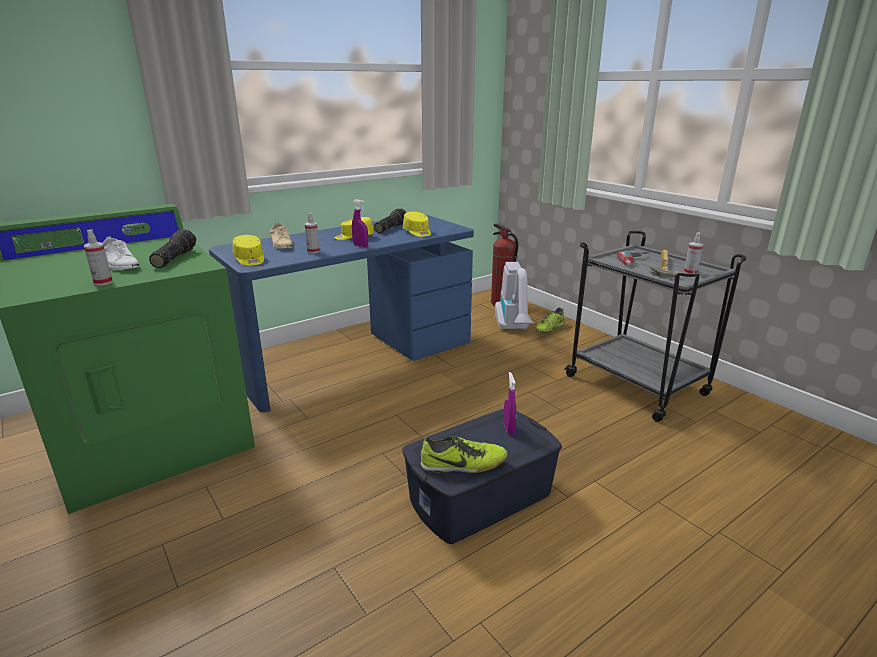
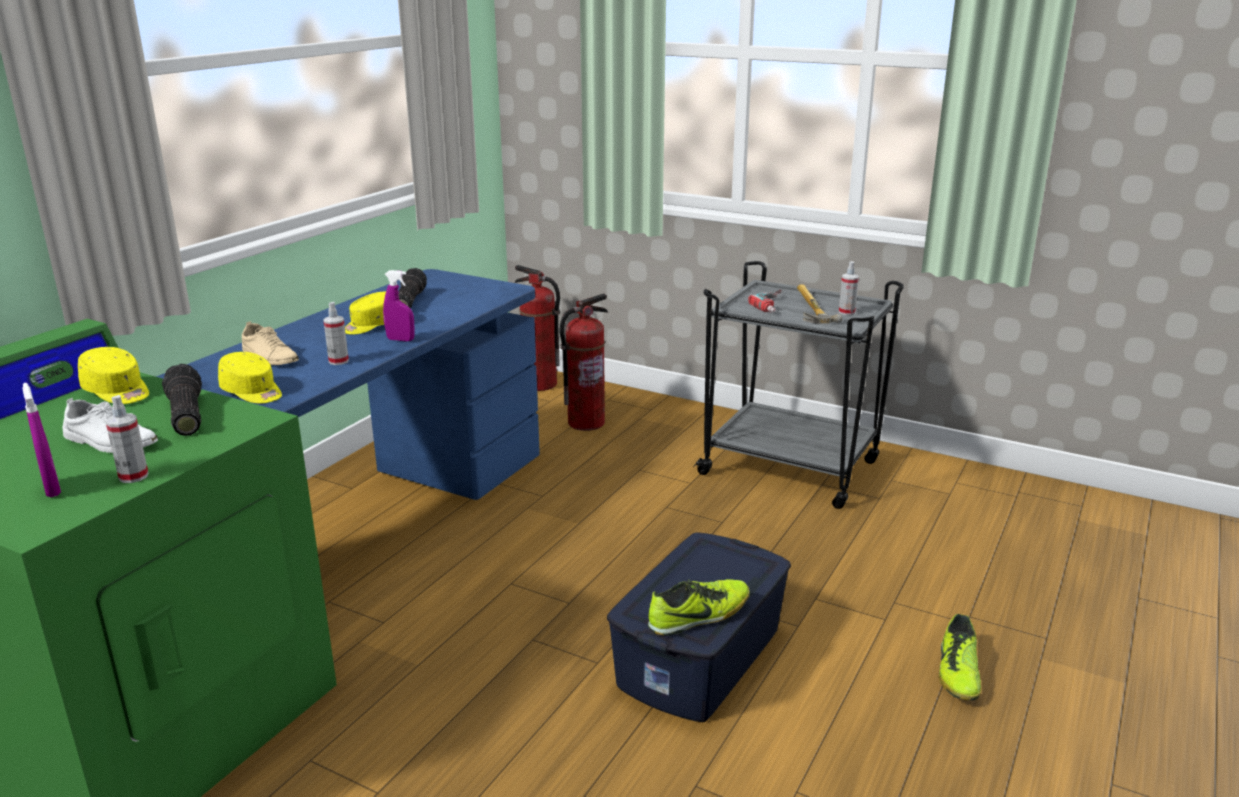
camera: 25 degrees left, 0 degrees up
(417, 232) = (459, 303): yellow cap -> yellow cap (117, 391)
(508, 428) = (717, 558): purple spray bottle -> purple spray bottle (52, 489)
(514, 330) = (586, 423): vacuum cleaner -> fire extinguisher
(549, 329) = (633, 412): shoe -> shoe (957, 673)

